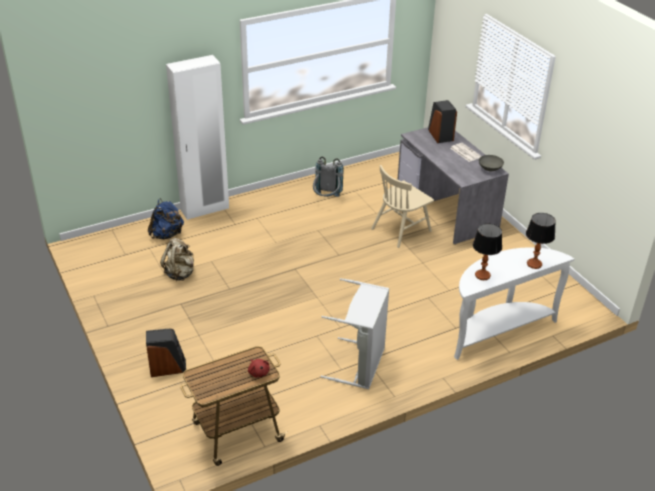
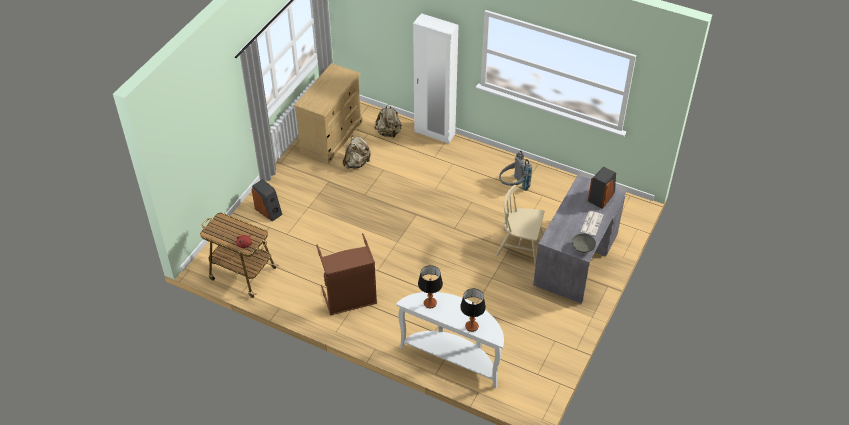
camera: 55 degrees right, 10 degrees up
(121, 272) = (332, 137): none -> beige dresser
(167, 235) = (389, 132): blue backpack -> beige backpack
(360, 365) = (350, 300): grey laundry basket -> brown laundry basket

